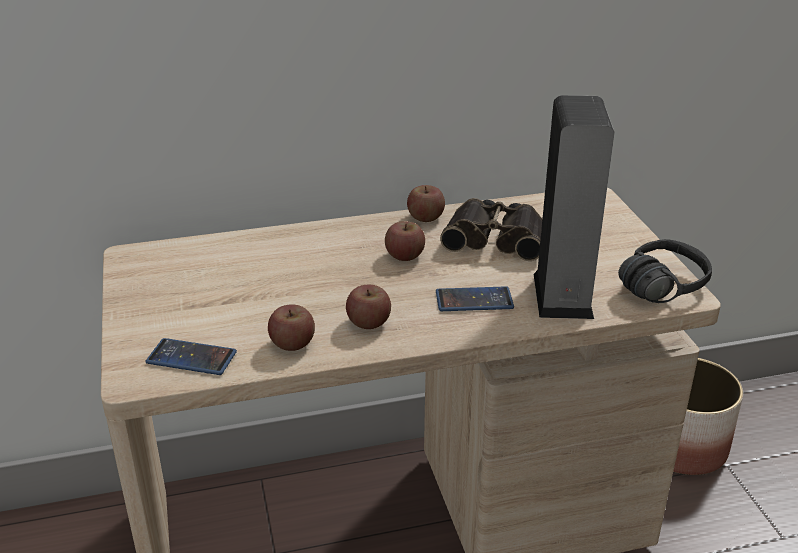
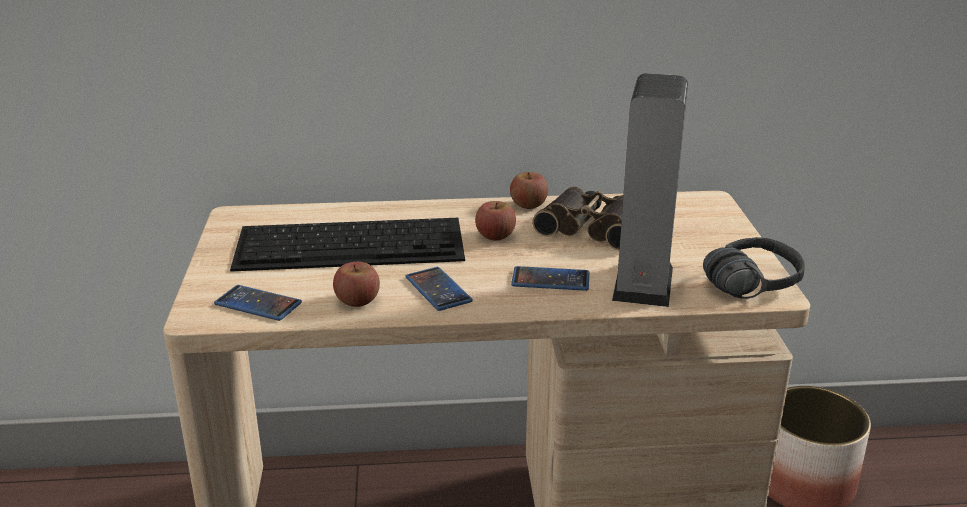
camera: 10 degrees right, 5 degrees down
(265, 277) = (352, 243): none -> keyboard
(368, 322) = (438, 290): apple -> phone

